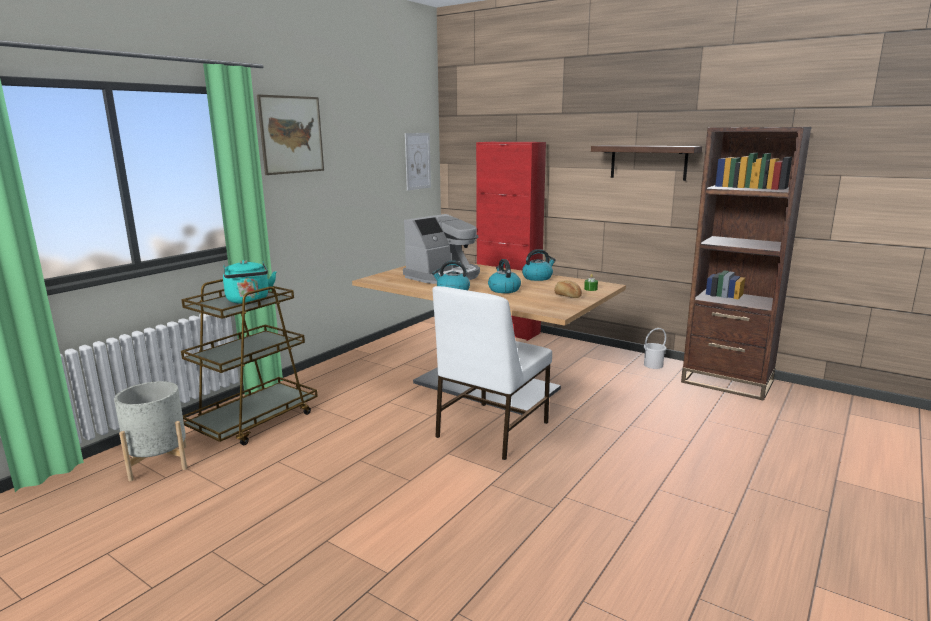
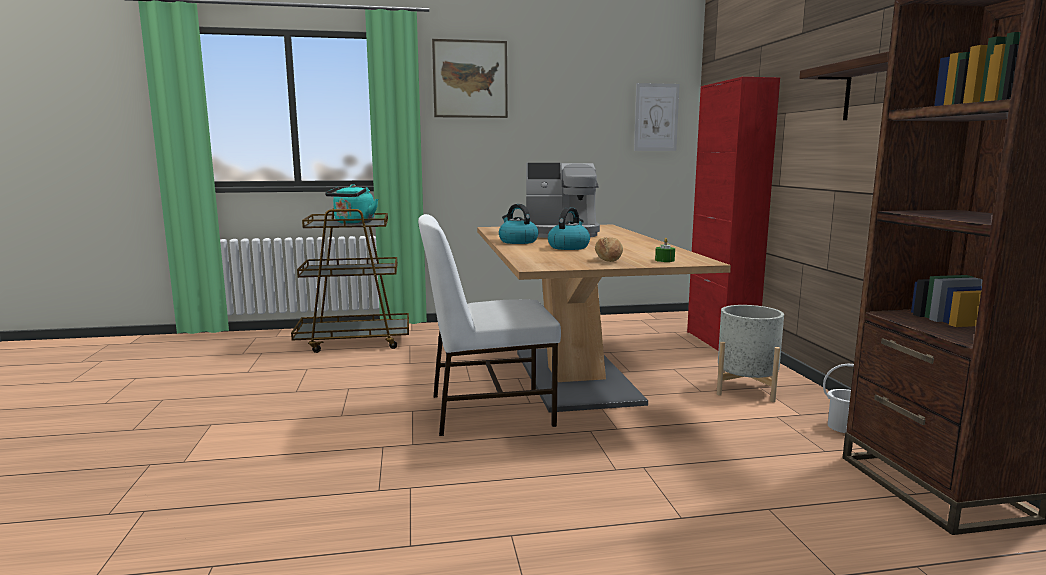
camera: 45 degrees right, 5 degrees down
(159, 462) = (259, 345): grey planter -> grey planter (746, 389)
(537, 277) = (647, 246): kettle -> none

